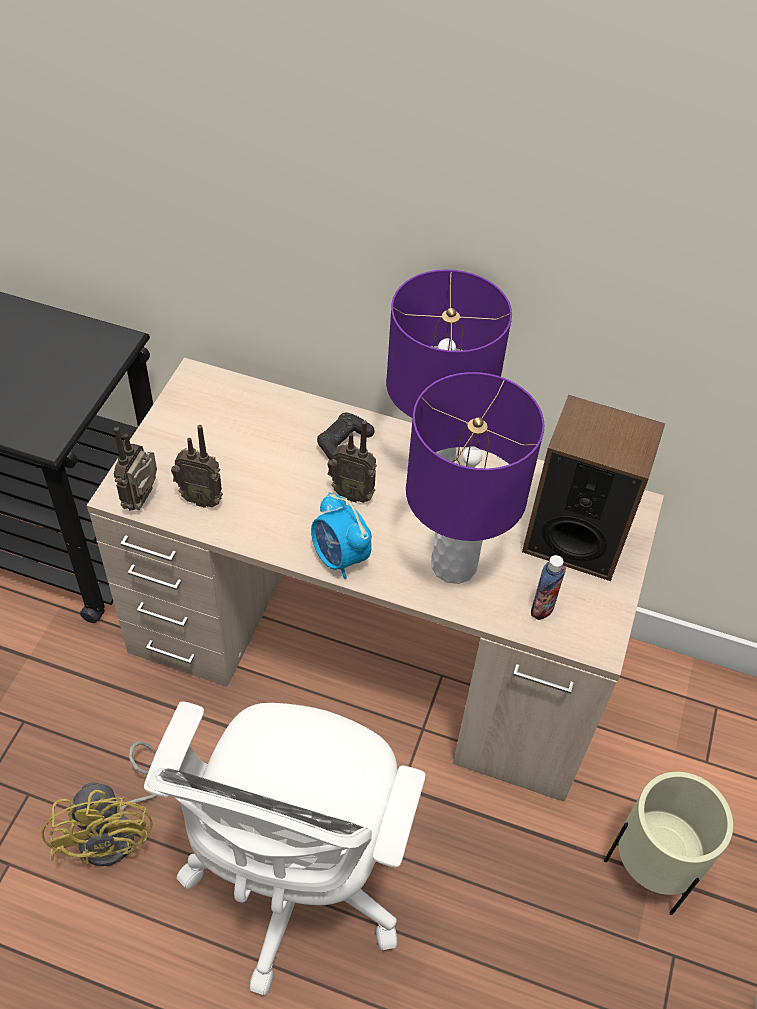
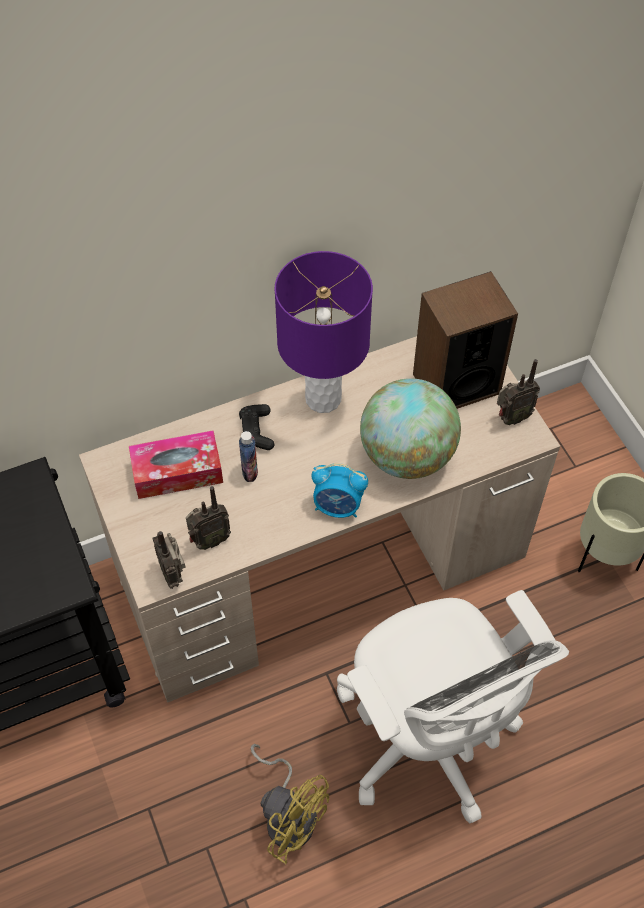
camera: 40 degrees left, 5 degrees up
(241, 426) = (177, 472): none -> tissue box
(352, 493) = (299, 459): radio -> radio (511, 418)
(453, 564) = (406, 456): purple table lamp -> globe
(542, 608) = (482, 441): bottle -> bottle (249, 472)

